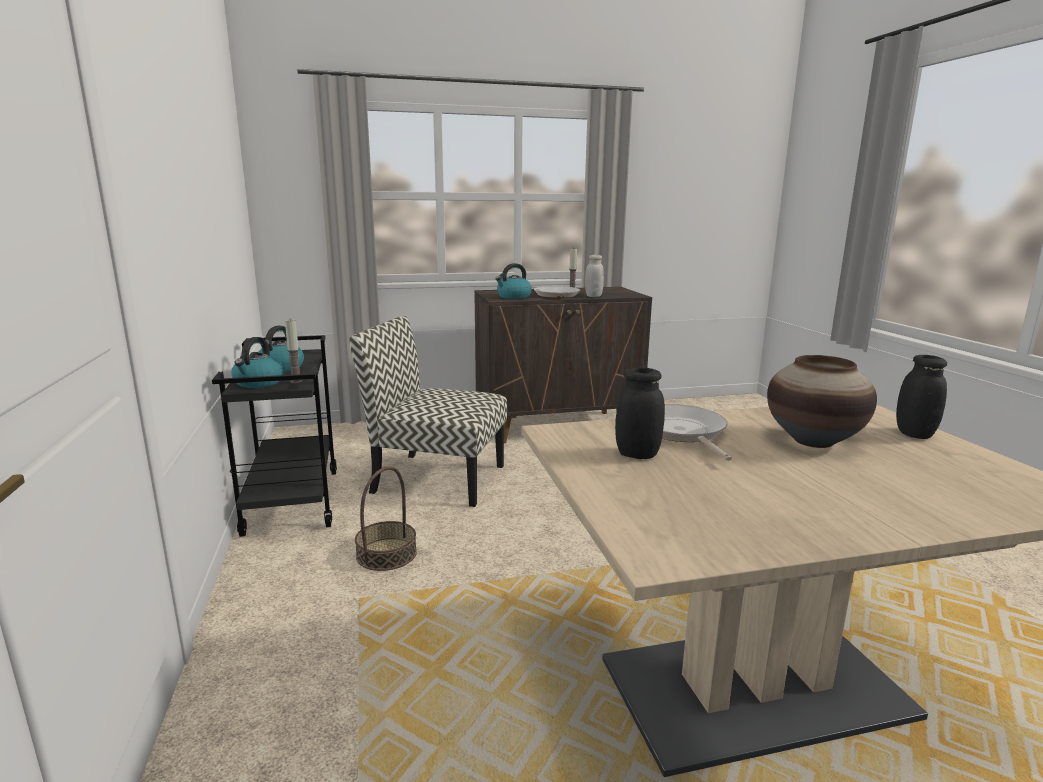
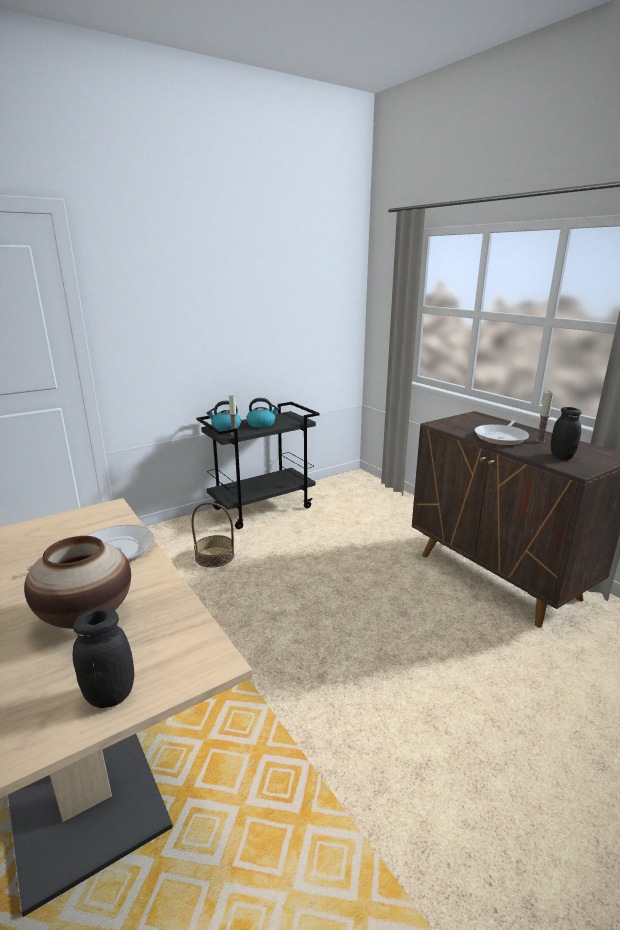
camera: 70 degrees right, 5 degrees up
(436, 478) = (329, 544): chair -> none
(513, 297) = (460, 426): kettle -> none
(593, 296) = (527, 452): white jar -> none
(637, 454) = (62, 539): black jar -> black jar (561, 456)

